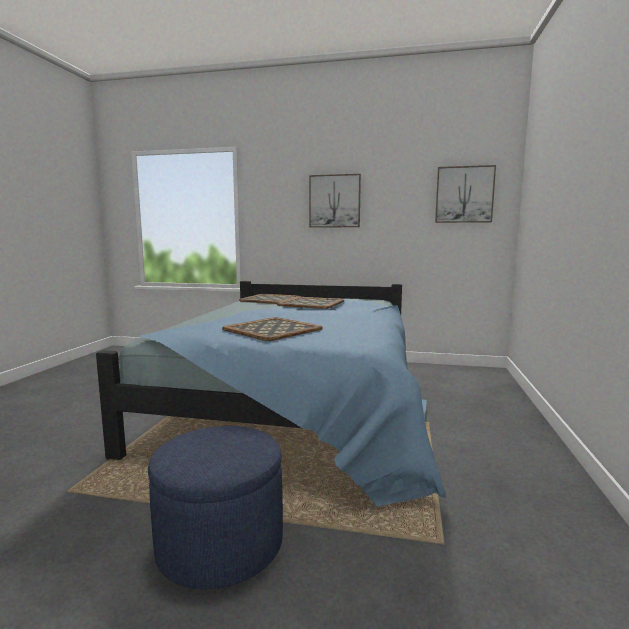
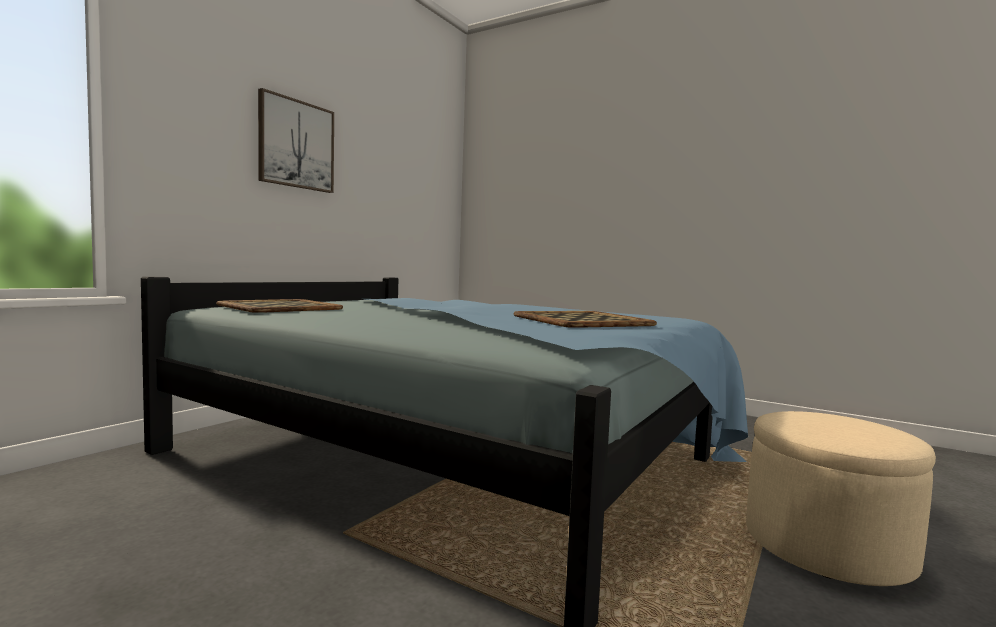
camera: 70 degrees left, 5 degrees down
(220, 544) = (827, 547): blue ottoman -> beige ottoman
(311, 303) = (401, 302): tray -> none
(464, 194) = (427, 172): picture -> none

